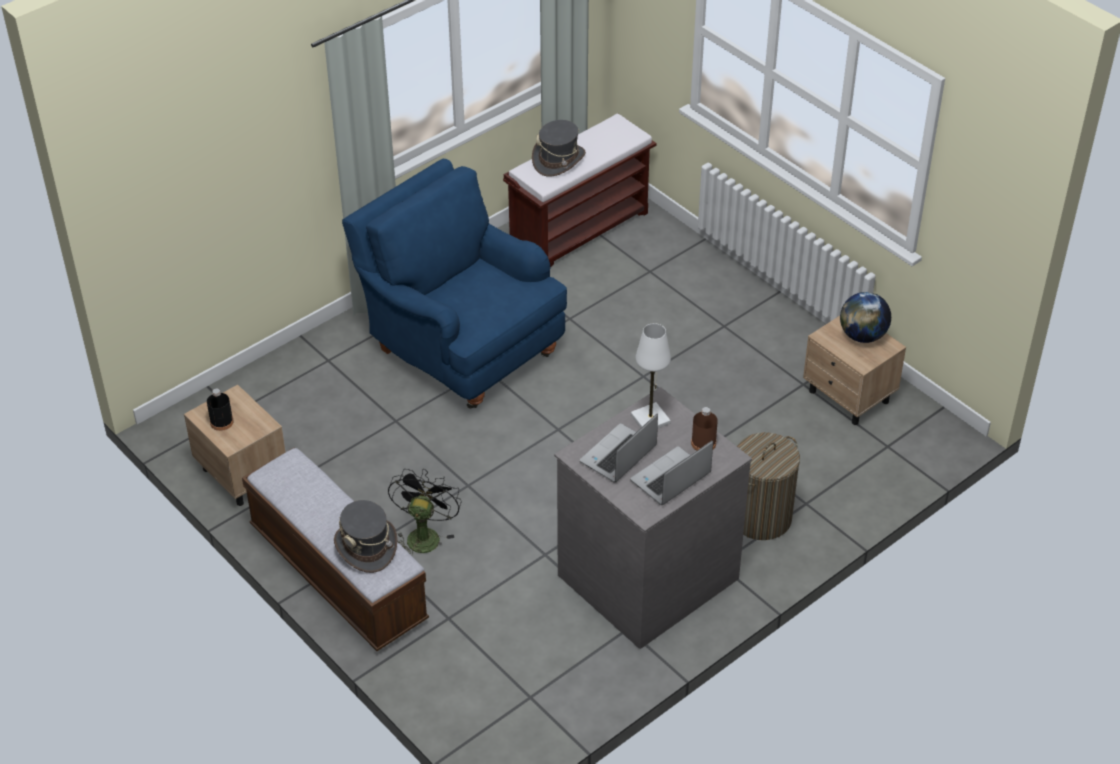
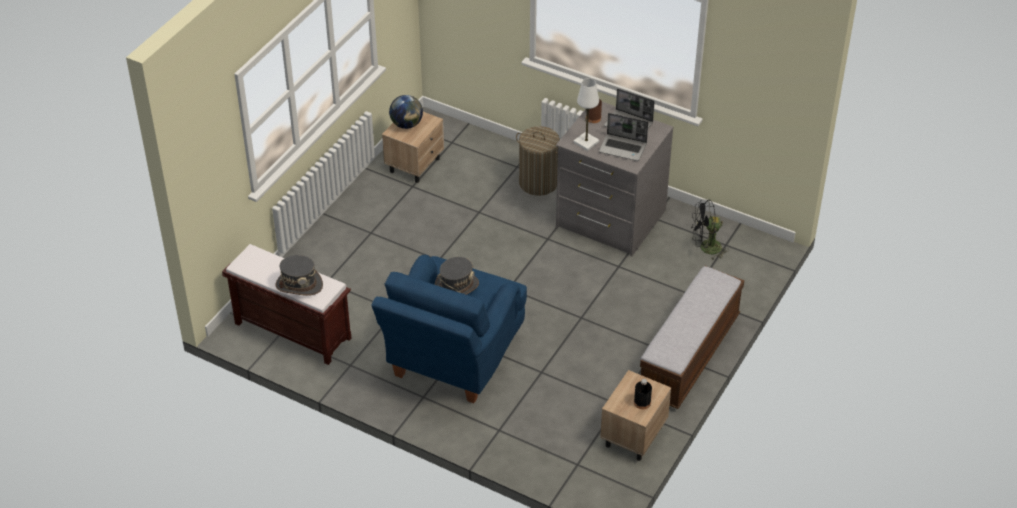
camera: 110 degrees left, 0 degrees up
(366, 546) = (705, 292): grey hat -> grey hat (456, 287)
(424, 534) = (634, 325): black fan -> black fan (706, 248)

